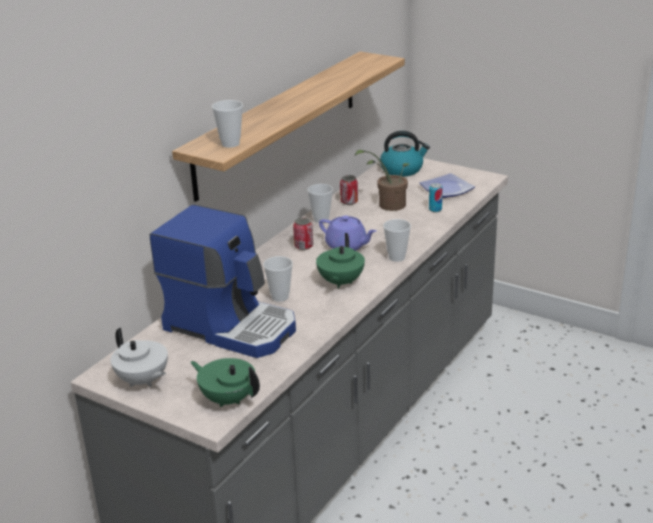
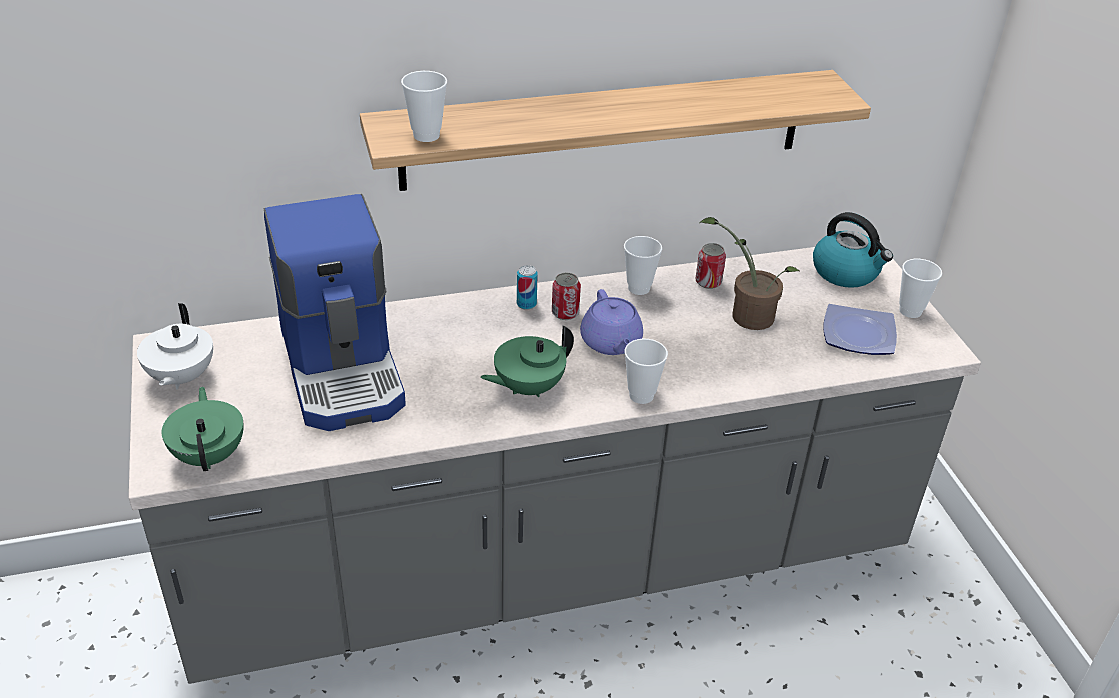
camera: 40 degrees right, 10 degrees up
(280, 297) = (441, 364): cup -> cup (910, 311)
(435, 209) = (796, 356): can -> can (526, 304)

